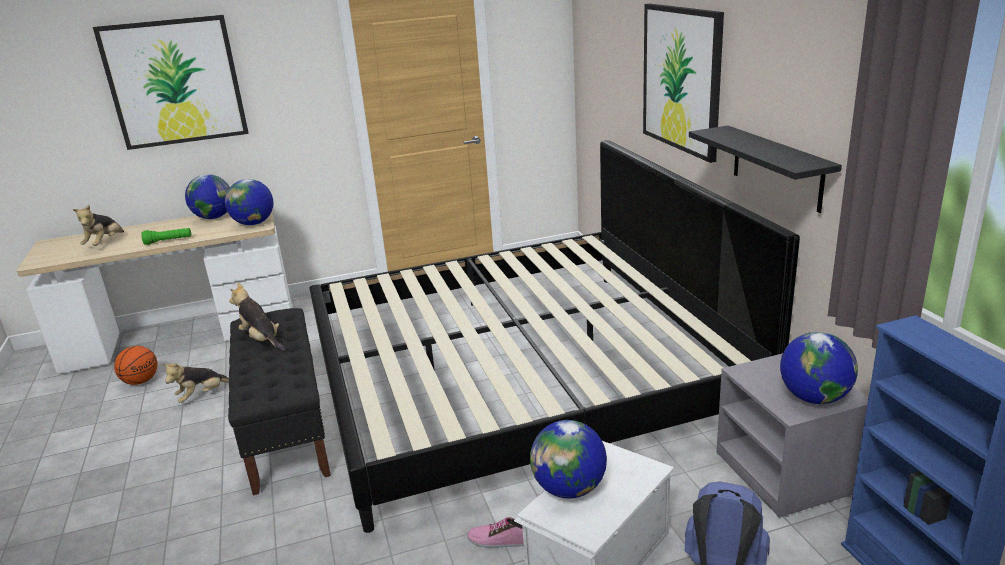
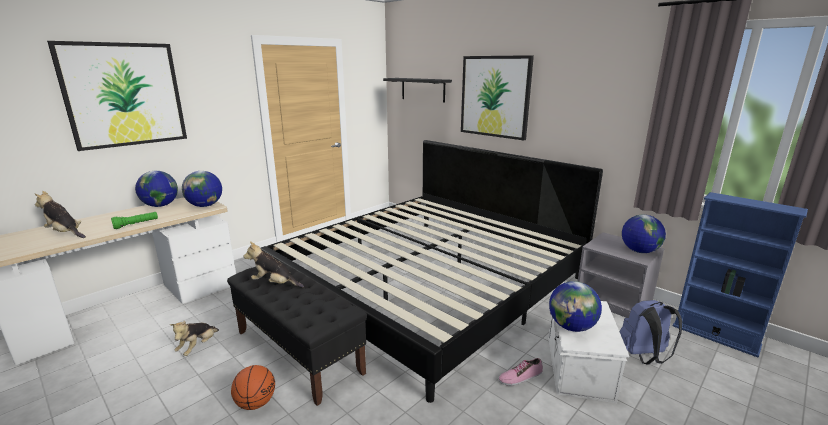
camera: 30 degrees left, 5 degrees down
(105, 243) = (65, 233): plush toy -> plush toy turned 135 degrees clockwise
(141, 381) = (123, 350): basketball -> basketball (256, 403)
(776, 167) = (579, 136): black shelf -> black shelf (423, 89)

